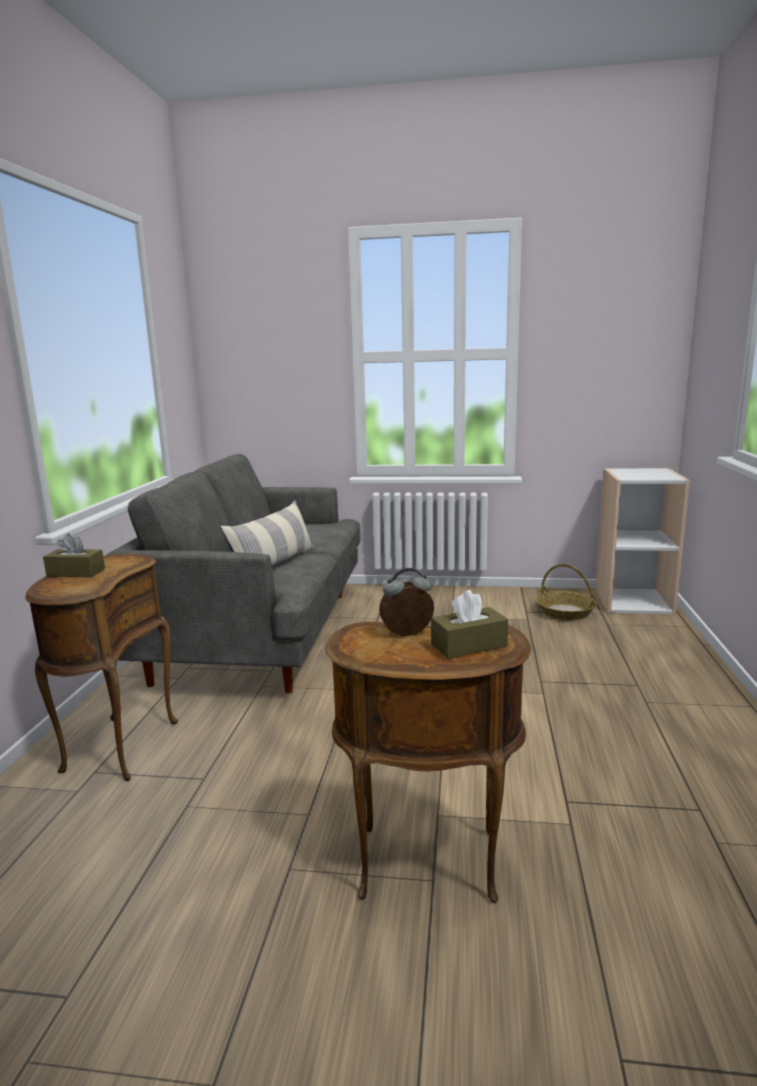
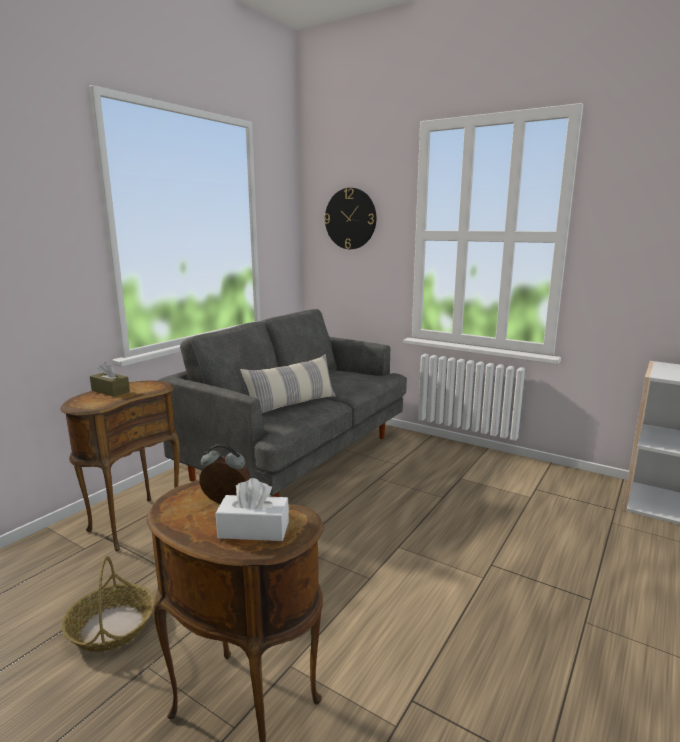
camera: 25 degrees right, 0 degrees up
(265, 341) = (350, 219): none -> wall clock
(469, 645) = (254, 530): brown tissue box -> white tissue box
(564, 612) = (575, 498): basket -> basket (111, 626)

